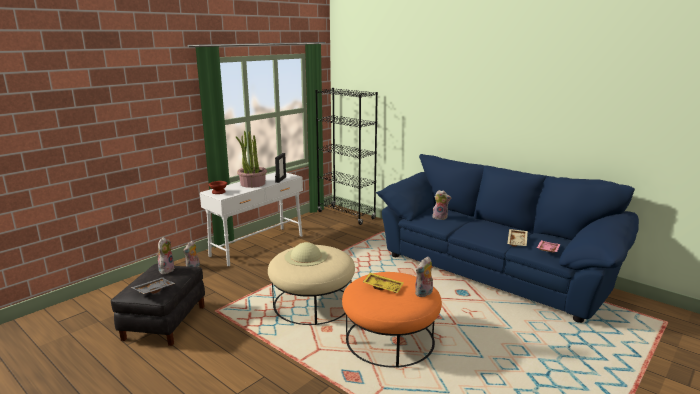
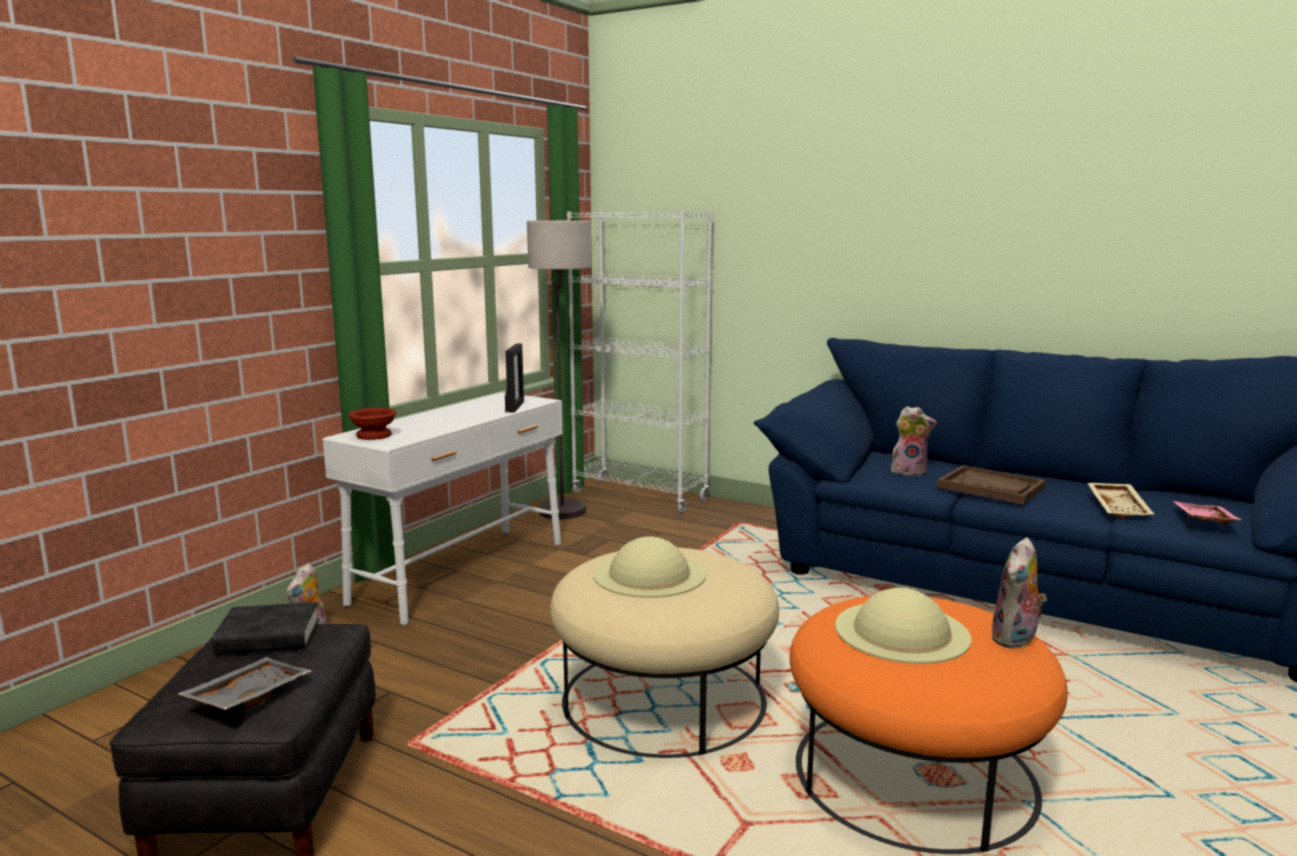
camera: 10 degrees left, 5 degrees down
(166, 270) = (268, 637): plush toy -> black book
(252, 184) = (451, 417): potted plant -> none
(309, 223) = (564, 516): none -> grey floor lamp
(346, 215) = (640, 496): black bookcase -> white bookcase
(383, 287) = (901, 631): yellow tray -> beige hat
(469, 227) = (991, 487): none -> brown tray

